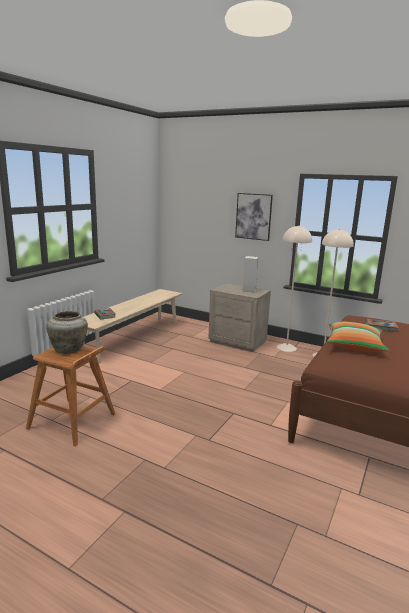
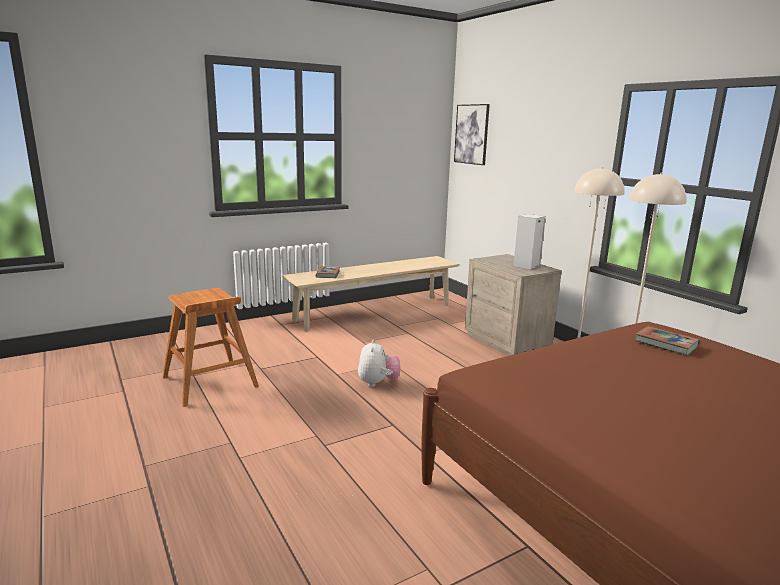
camera: 30 degrees right, 0 degrees up
(69, 350) = (211, 295): beige vase -> none
(193, 388) = (378, 383): none -> plush toy
(253, 216) = (557, 156): picture -> picture (472, 134)
(354, 345) = (565, 358): pillow -> none

